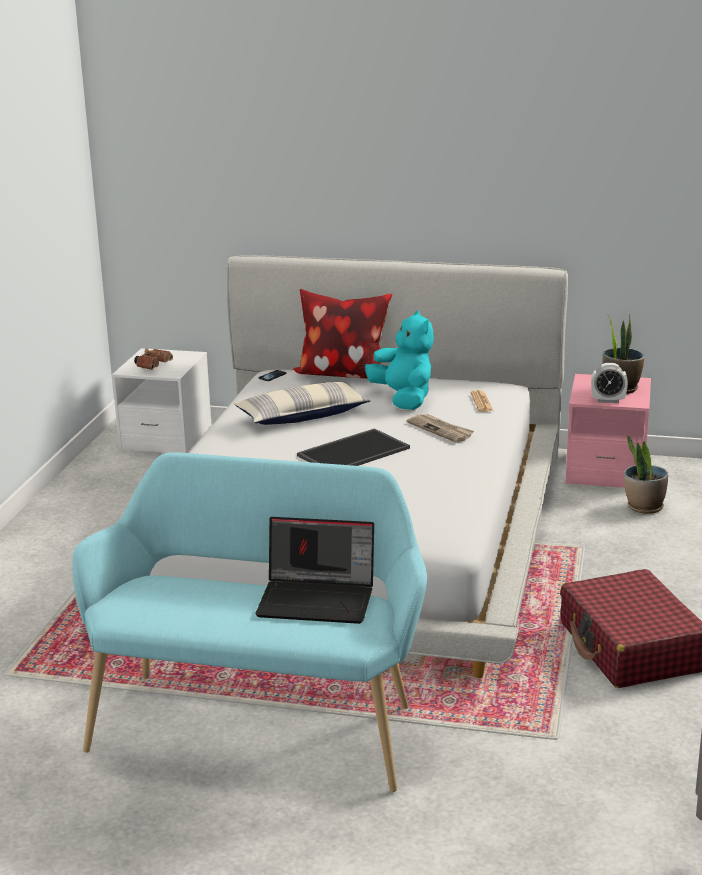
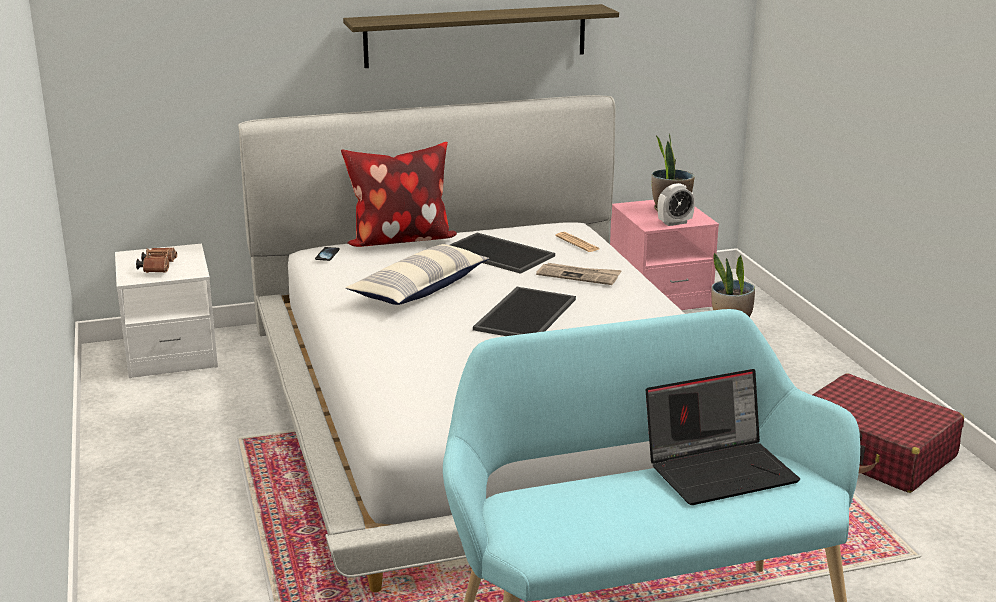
camera: 30 degrees left, 0 degrees up
(403, 399) = (499, 253): turquoise plush toy -> tray
(446, 201) = (476, 35): none -> shelf

